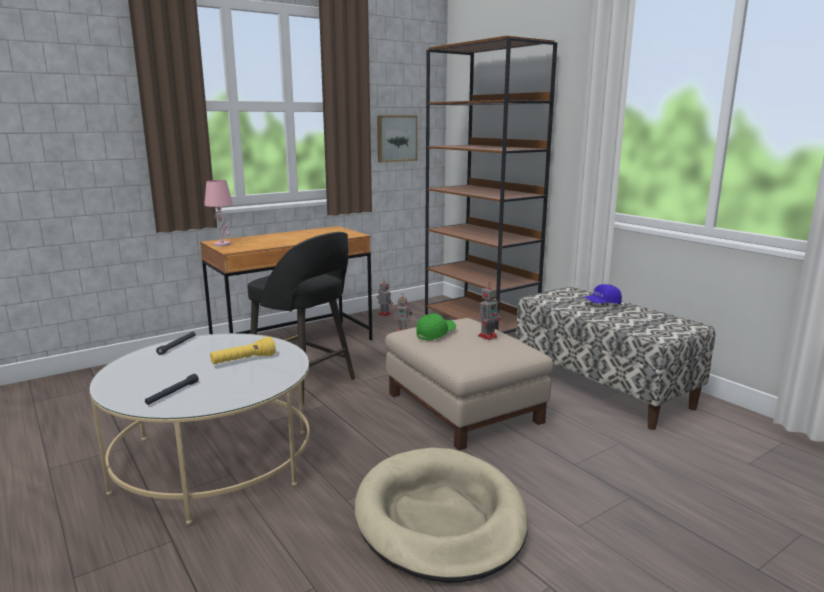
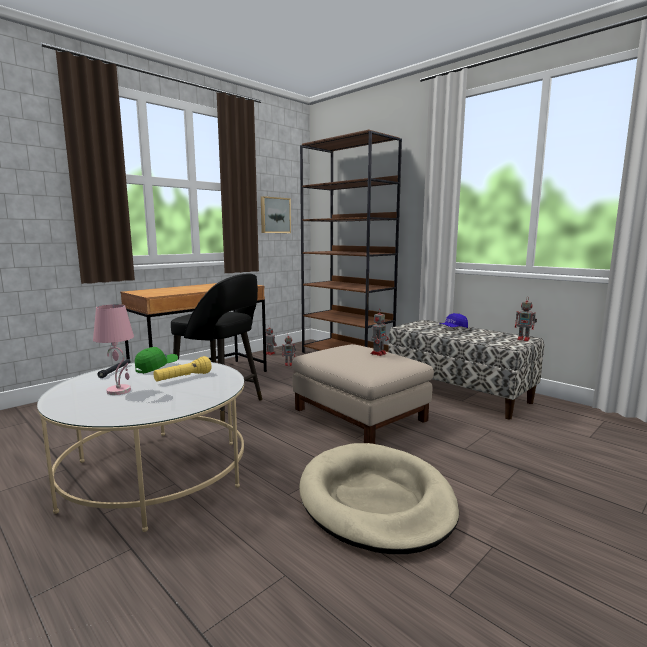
camera: 10 degrees left, 5 degrees down
(172, 393) = (124, 406): black flashlight -> none
(222, 244) = (142, 292): pink table lamp -> pink table lamp (119, 391)
(436, 334) = (336, 354): green cap -> green cap (156, 367)
(686, 327) = (524, 339): none -> toy robot

